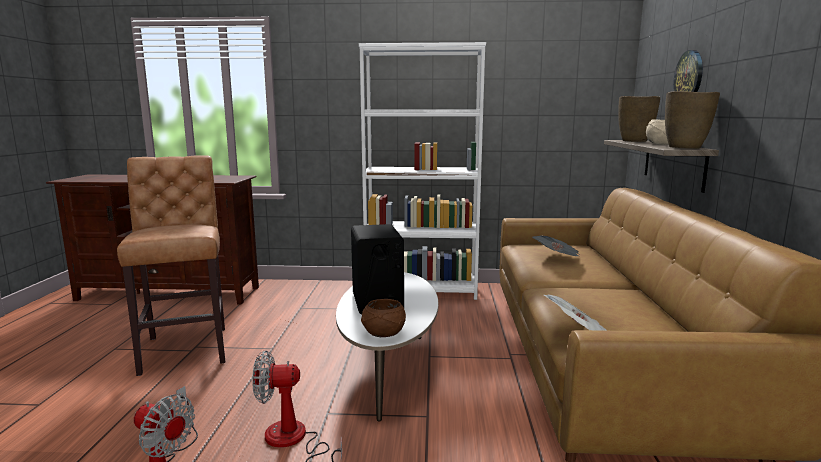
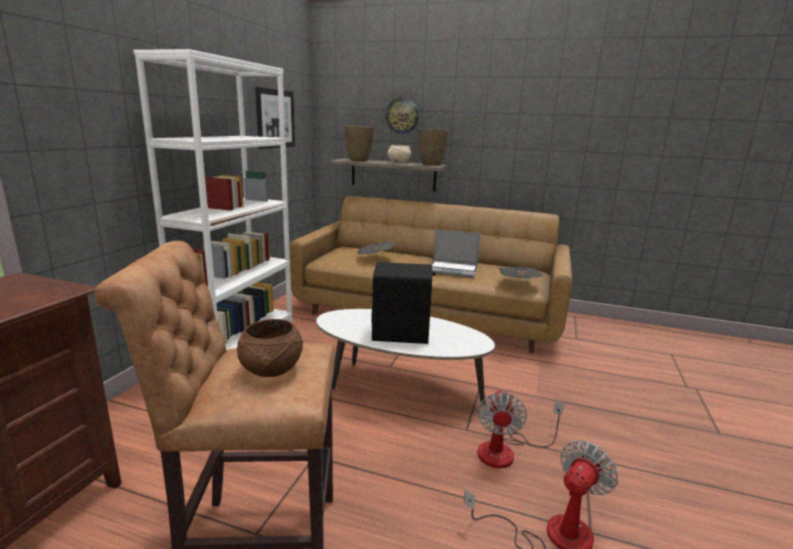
camera: 75 degrees left, 5 degrees up
(383, 333) = (472, 341): brown bowl -> brown bowl (271, 370)
(546, 93) = (275, 119): none -> picture
(579, 295) = (453, 270): none -> laptop

